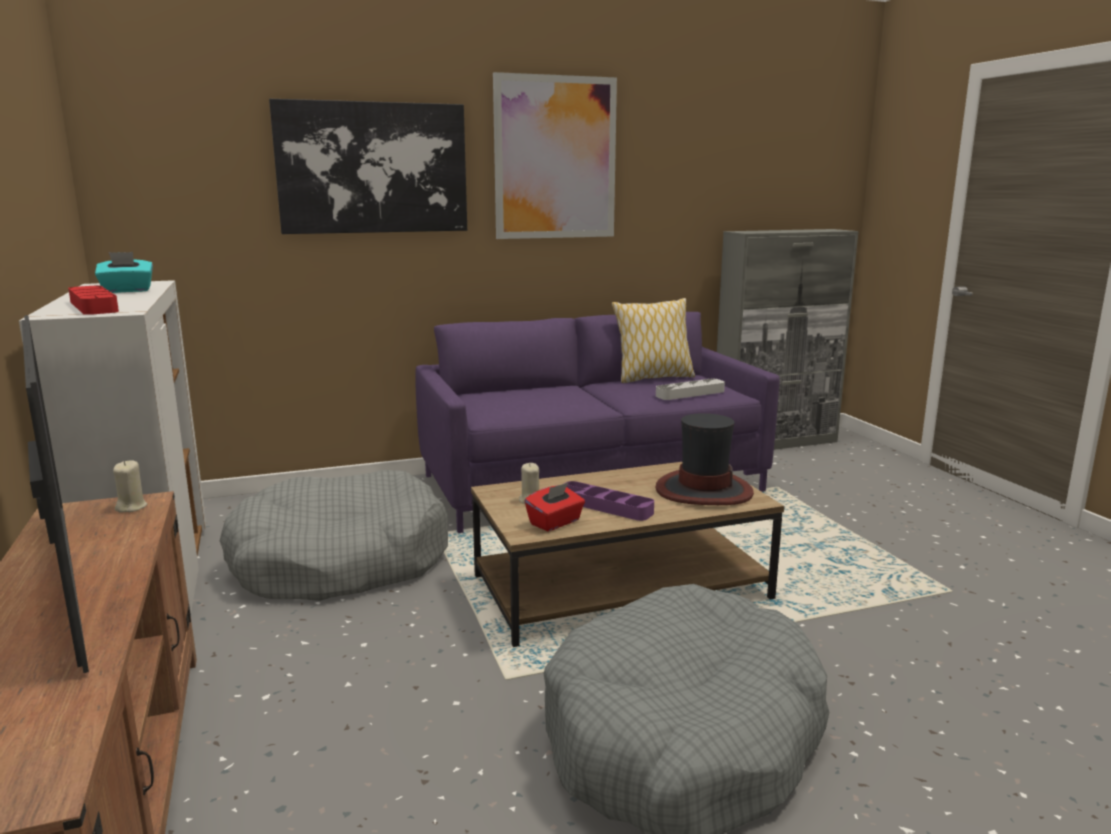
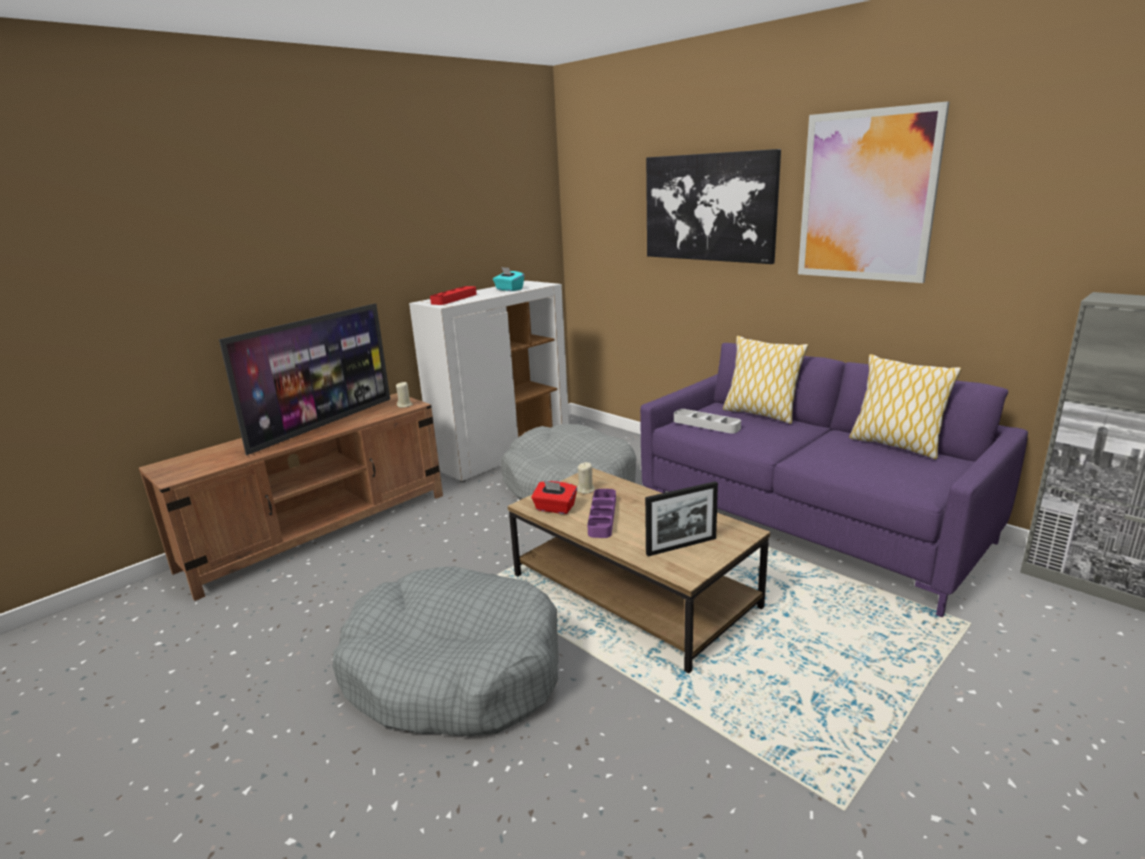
camera: 65 degrees right, 5 degrees up
(521, 389) = (760, 414): none -> pillow
(690, 393) = (870, 471): grey tray -> grey tray (706, 425)
(703, 490) = (681, 546): hat -> picture frame

